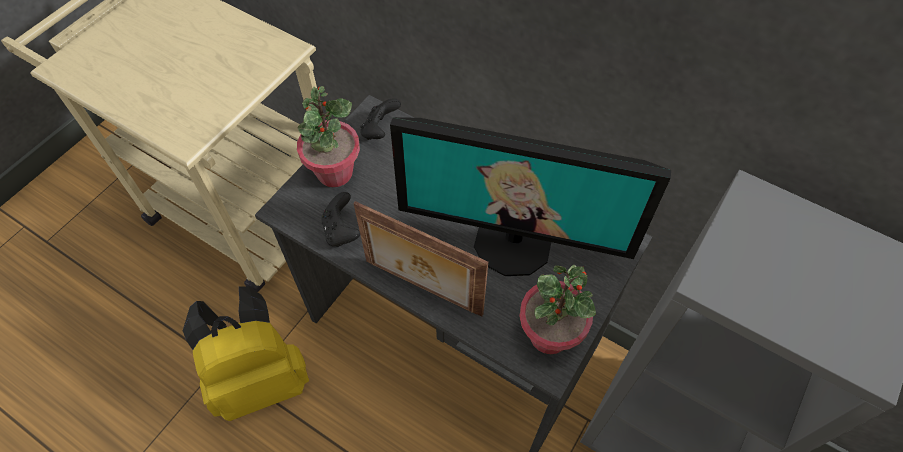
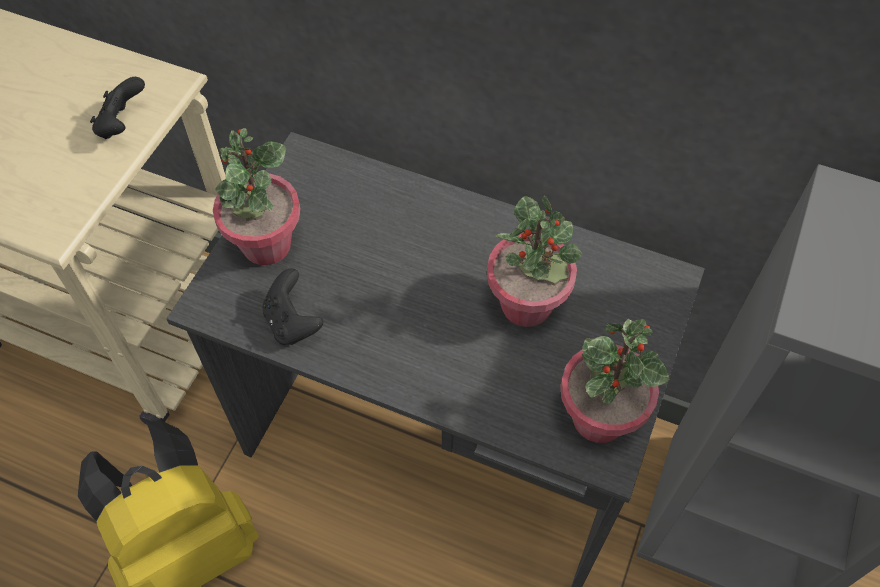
camera: 10 degrees left, 0 degrees up
(380, 130) = (316, 178): black game controller -> black game controller (122, 125)
(422, 289) = (418, 384): picture frame -> none
(513, 244) = (527, 305): monitor -> potted plant

